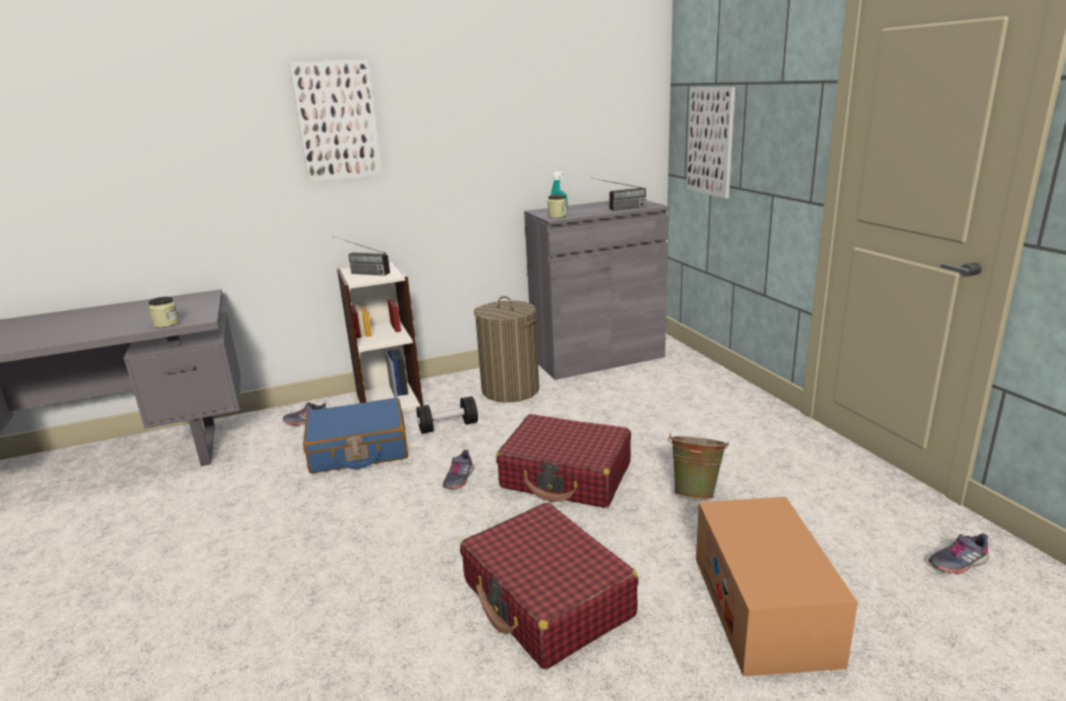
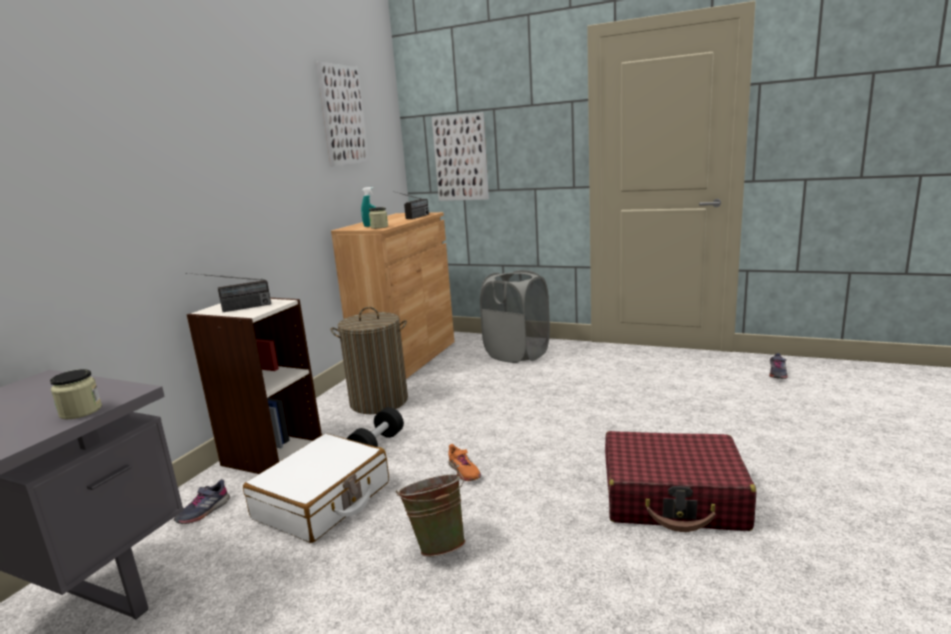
camera: 45 degrees left, 5 degrees down
(337, 121) = (165, 135): picture -> picture (343, 115)
(358, 449) = (323, 501): blue suitcase -> white suitcase
(458, 478) = (464, 471): grey shoe -> orange shoe
(566, 476) = (536, 430): red suitcase -> none
(597, 357) = (406, 358): grey cabinet -> brown cabinet
(696, 394) = (517, 354): none -> grey laundry basket
(696, 492) = (625, 401): green bucket -> green bucket (438, 544)
(763, 608) = (762, 433): cardboard box -> none

